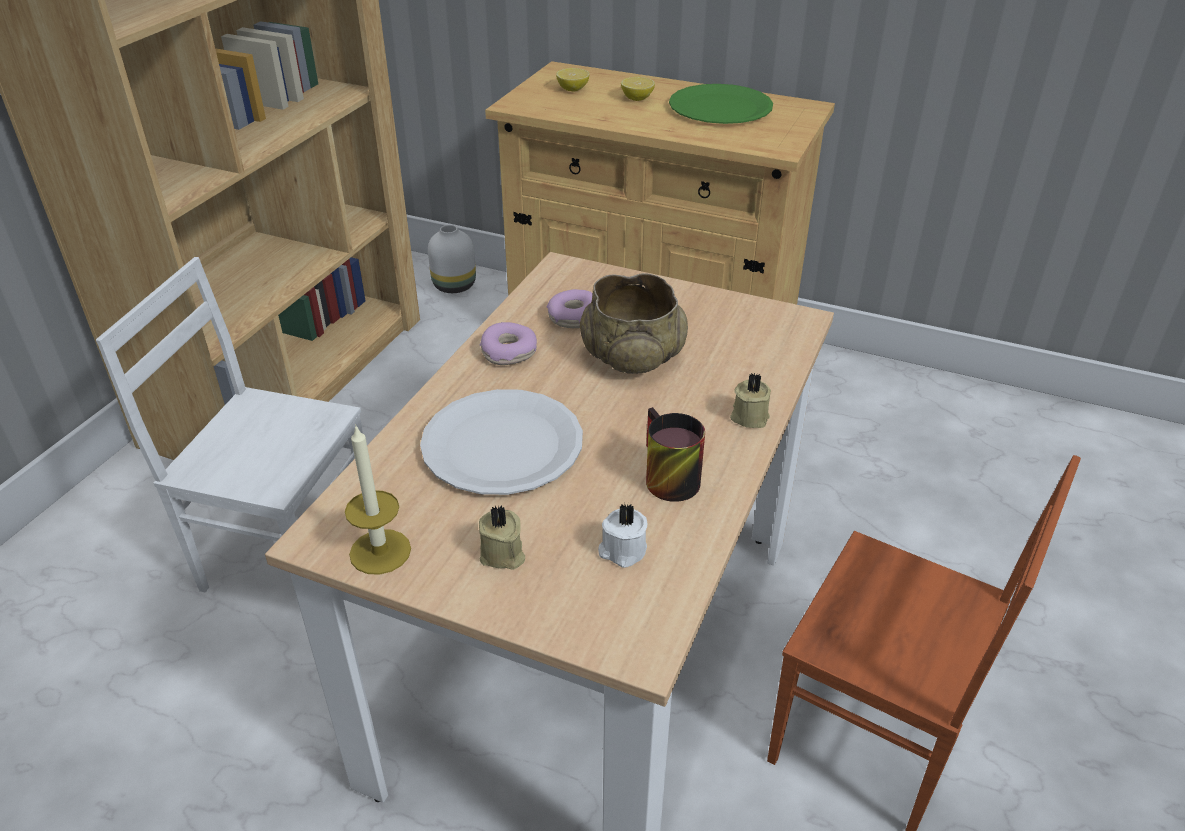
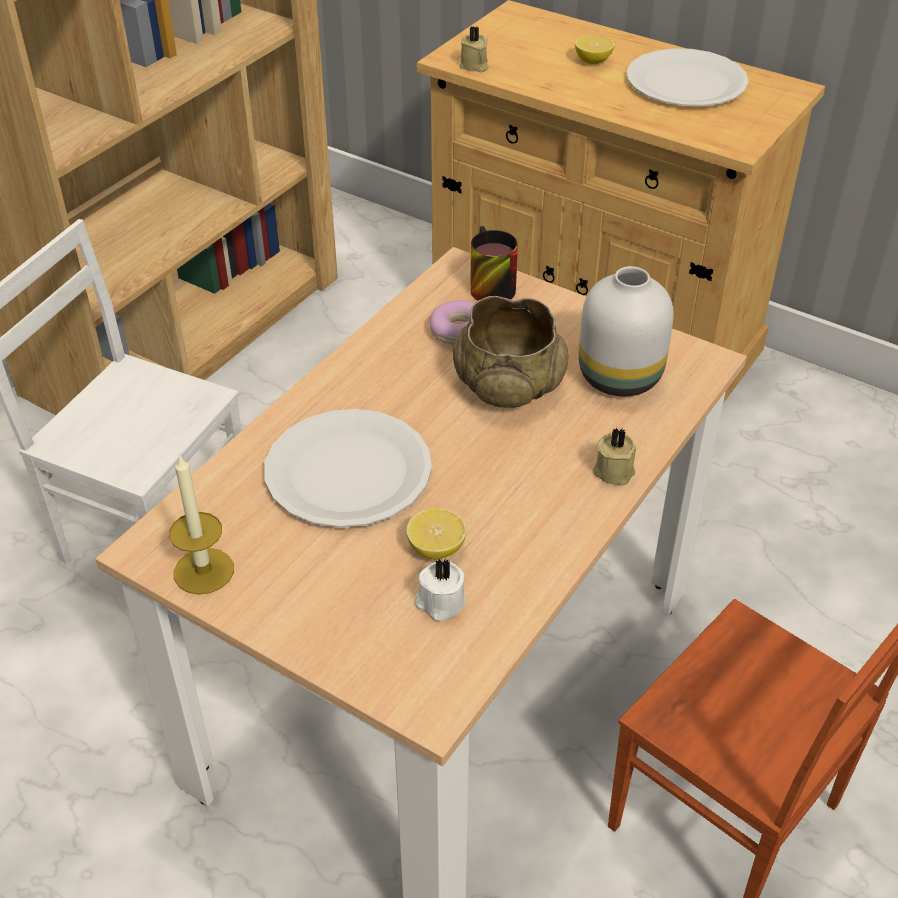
camera: 10 degrees right, 5 degrees up
(455, 286) = (384, 241): white vase -> white vase (621, 378)
(502, 555) = (320, 591): beige candle -> beige candle (474, 66)
(509, 352) = (380, 365): donut -> none
(573, 89) = (522, 42): lemon -> lemon (436, 548)
(663, 477) = (503, 528): mug -> mug (486, 286)
(720, 108) = (685, 82): green plate -> white plate

